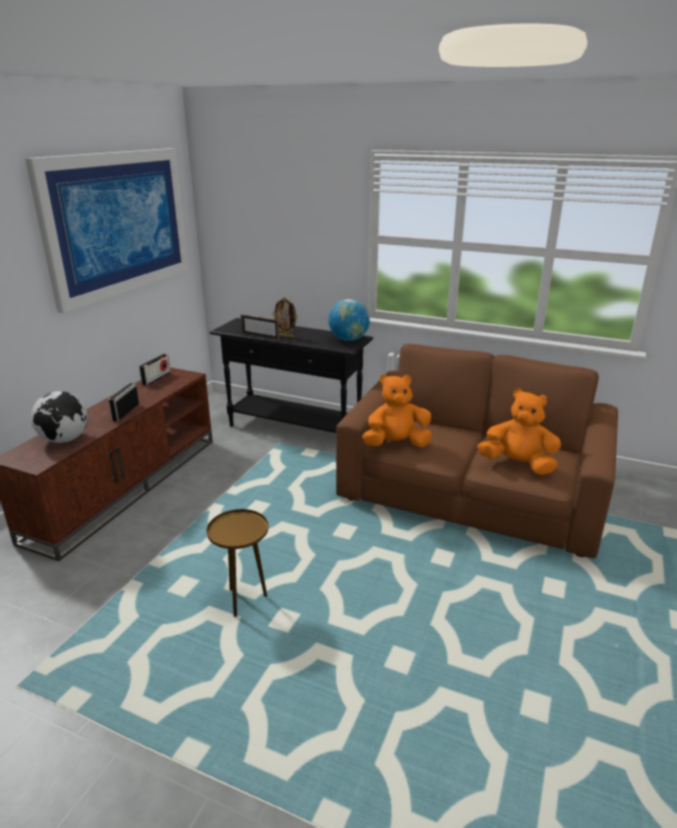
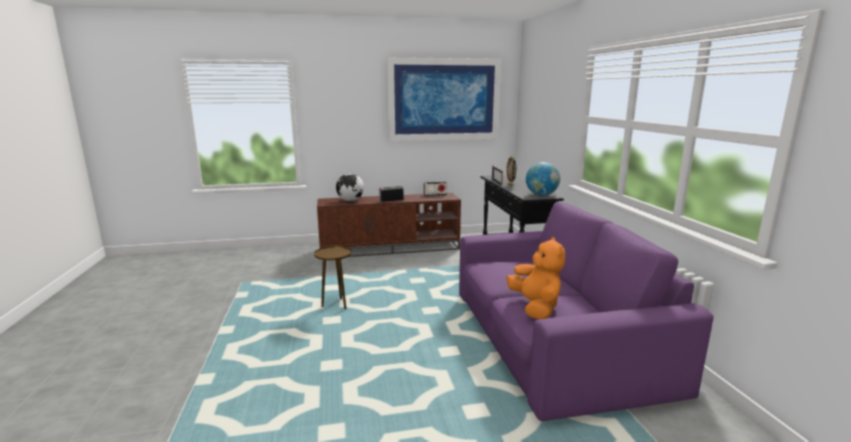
camera: 55 degrees right, 10 degrees down
(396, 444) = (488, 264): orange plush toy -> none
(472, 491) = (552, 340): brown sofa -> purple sofa

